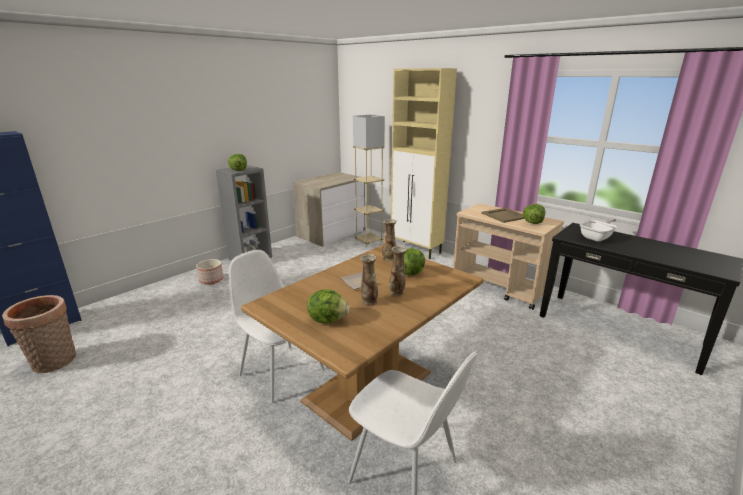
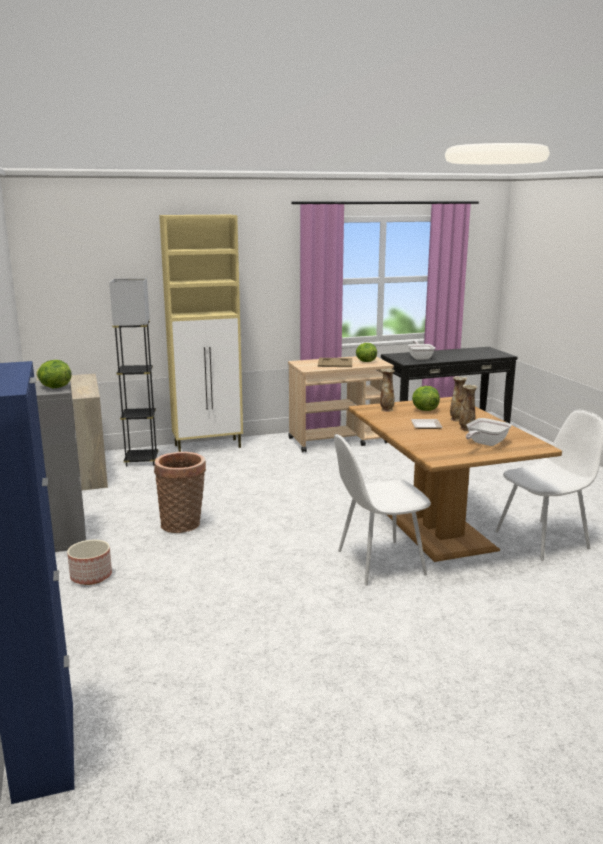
camera: 60 degrees left, 5 degrees down
(54, 363) = (198, 726): basket -> basket (183, 524)
(328, 319) = (484, 443): lettuce -> frying pan
(369, 241) = (141, 460): beige floor lamp -> black floor lamp

